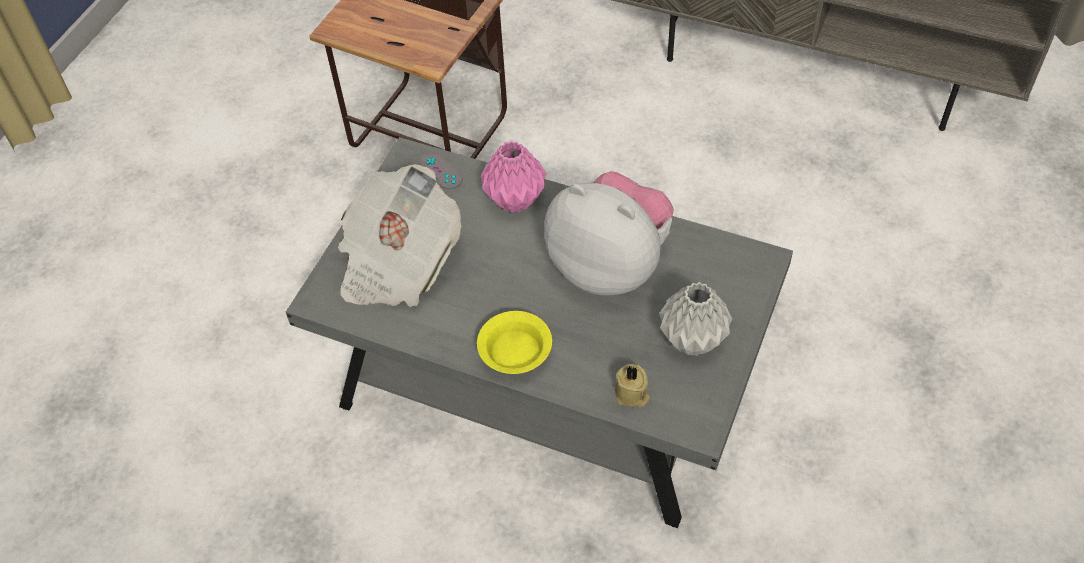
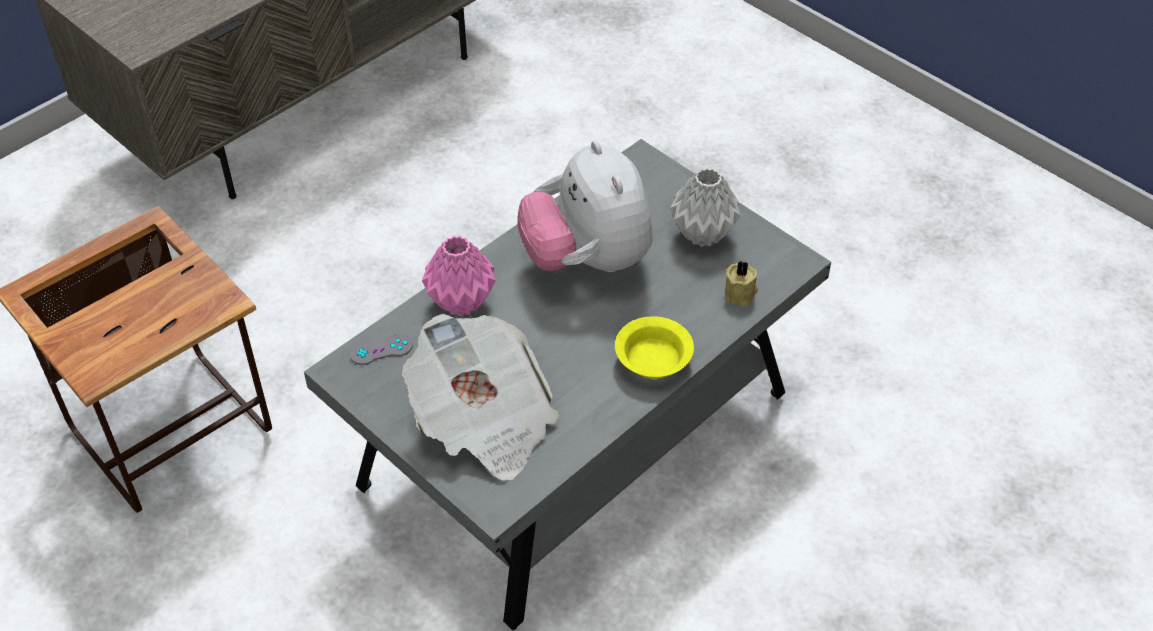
camera: 70 degrees left, 5 degrees down
(610, 265) = (587, 260): plush toy -> plush toy turned 75 degrees counterclockwise

